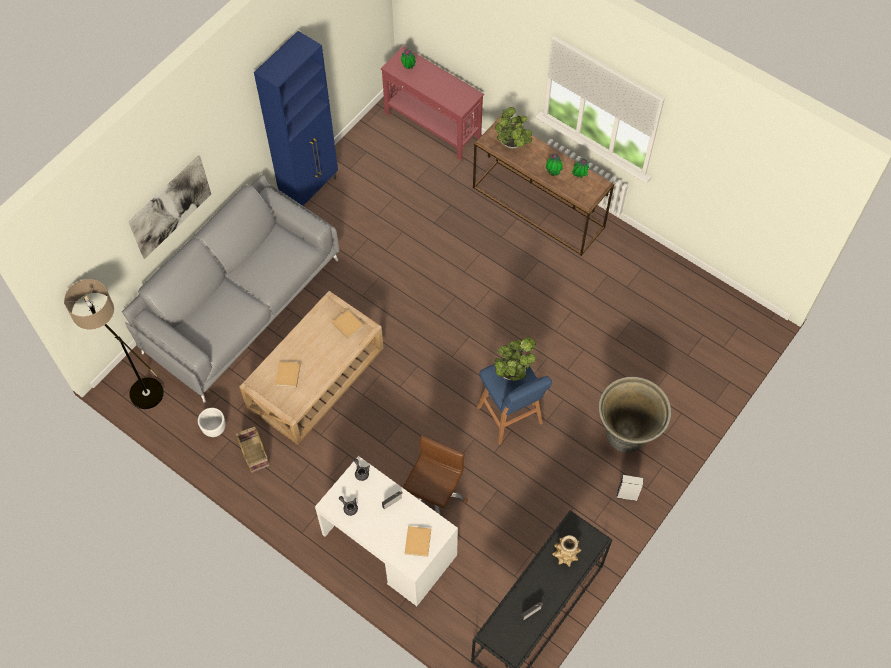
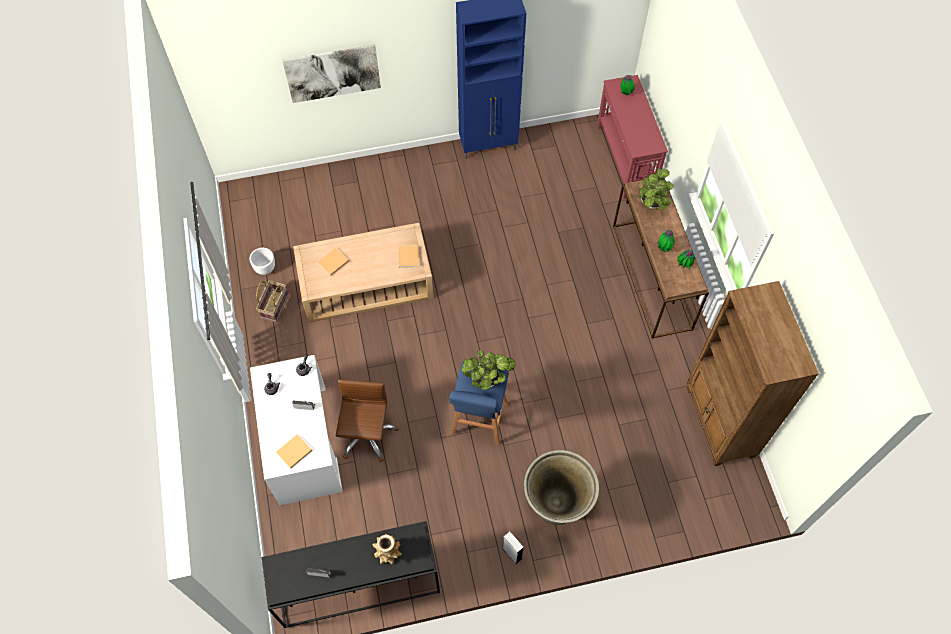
camera: 40 degrees right, 0 degrees up
(137, 386) = (244, 201): floor lamp -> none
(240, 304) = (364, 193): grey sofa -> none
(433, 496) = (366, 435): brown office chair -> brown office chair turned 60 degrees counterclockwise
(684, 283) = (719, 423): none -> brown bookcase

